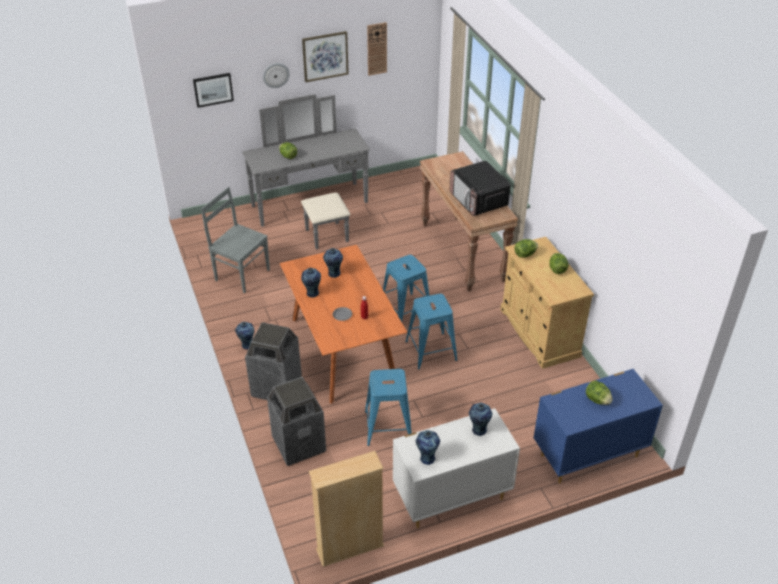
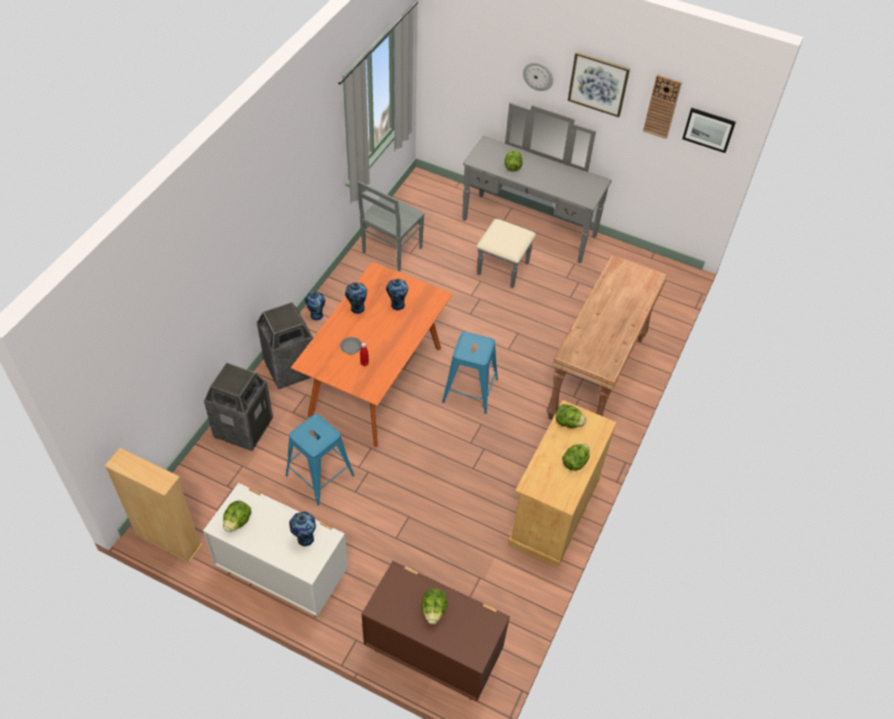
camera: 45 degrees right, 10 degrees up
(213, 89) = (469, 57): picture -> picture (708, 129)
(241, 274) = (391, 251): grey chair -> grey chair turned 135 degrees counterclockwise
(427, 458) = (237, 521): vase -> lettuce
(430, 351) = (440, 442): blue stool -> none
(478, 200) = (604, 335): microwave -> none
(587, 455) = (432, 654): blue dresser -> brown dresser

